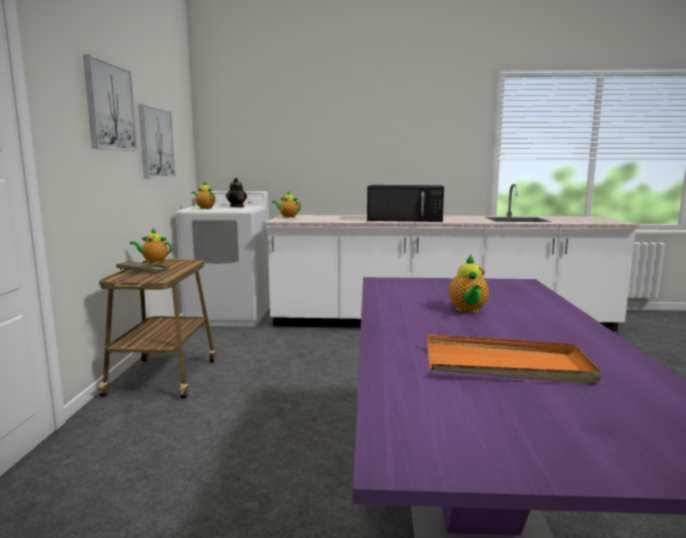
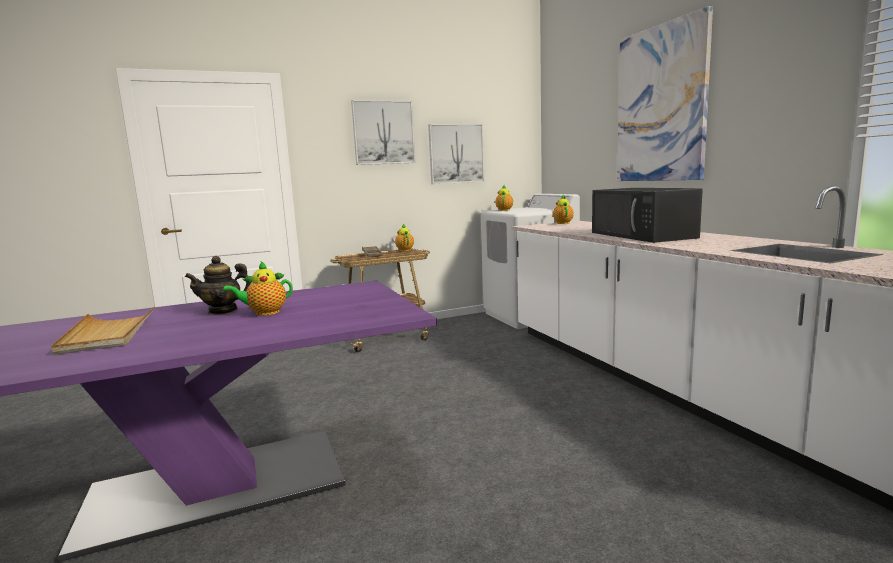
camera: 65 degrees right, 0 degrees up
(237, 206) = (534, 210): teapot -> teapot (223, 310)
(357, 122) = (661, 104): none -> picture
(506, 365) = (108, 334): orange tray -> beige tray

